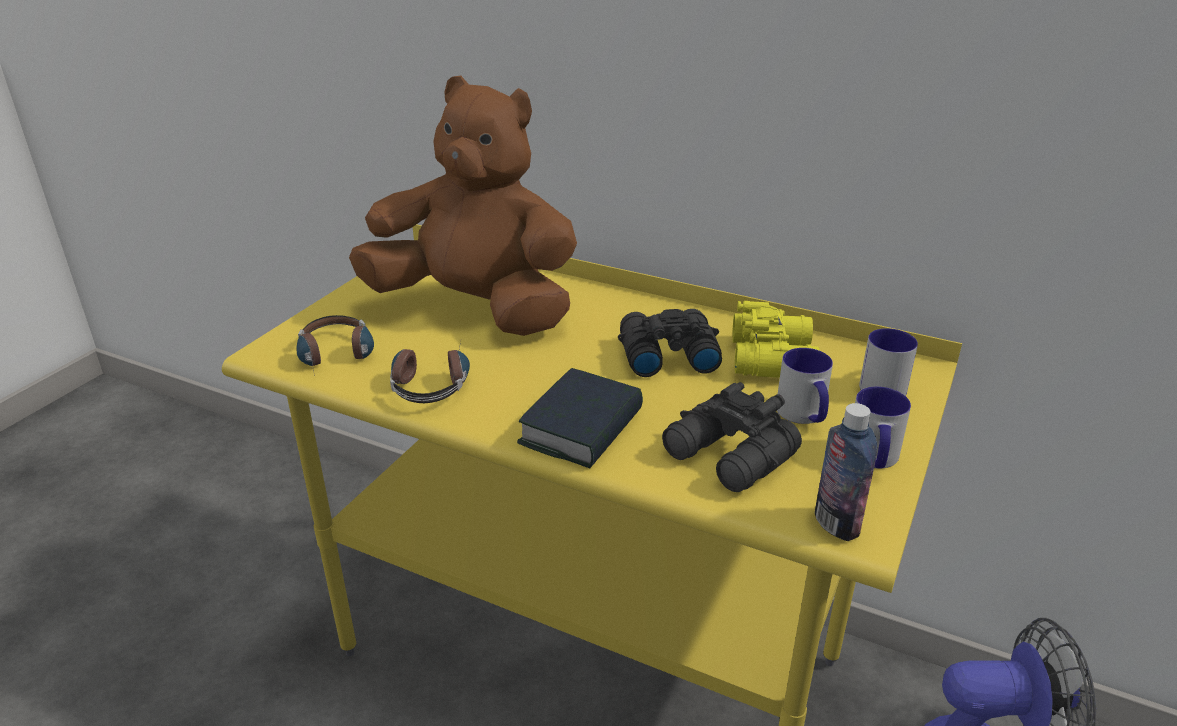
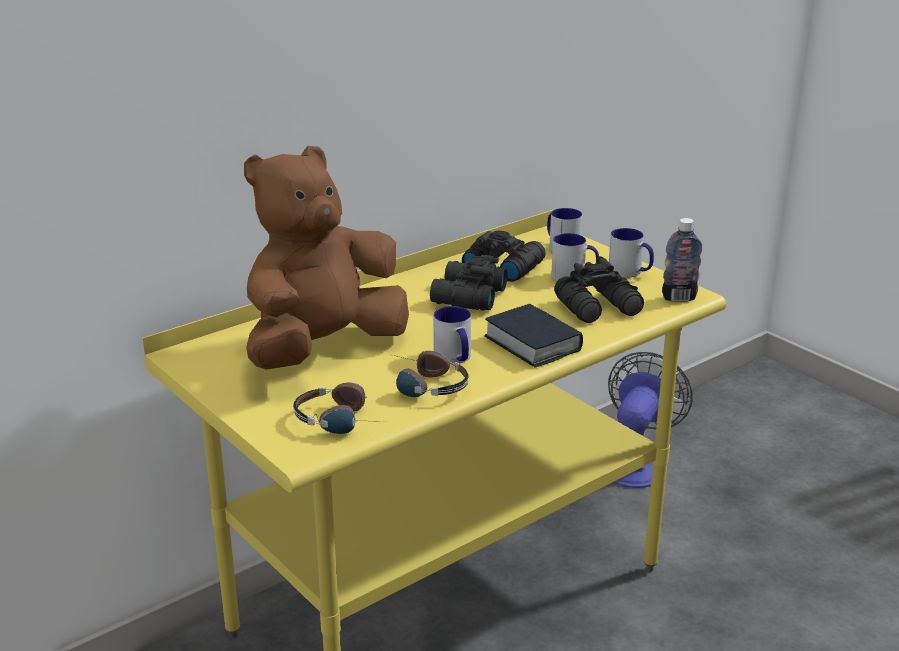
camera: 65 degrees left, 5 degrees down
(506, 385) = (455, 358): none -> mug
(774, 357) = (503, 266): yellow binoculars -> black binoculars

